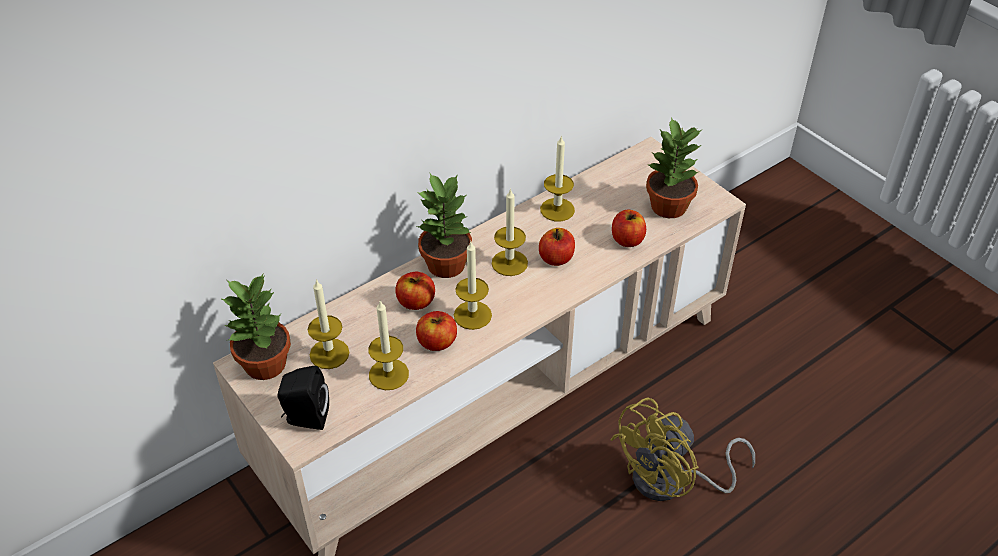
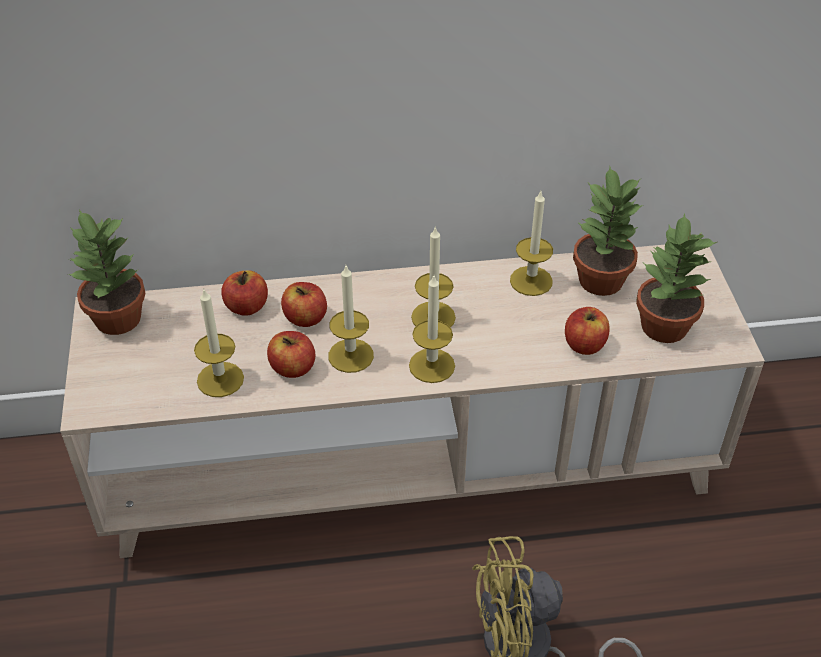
camera: 30 degrees right, 0 degrees up
(305, 418) = (110, 387): black speaker -> none
(329, 353) = (182, 334): candle -> candle (432, 365)
(446, 264) = (367, 291): potted plant -> potted plant (601, 280)
(556, 258) = (487, 333): apple -> apple (246, 307)

